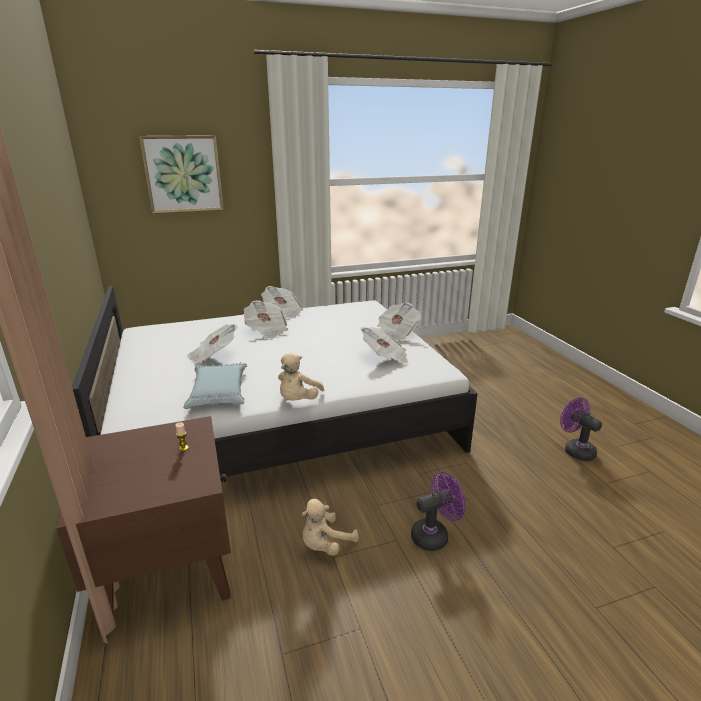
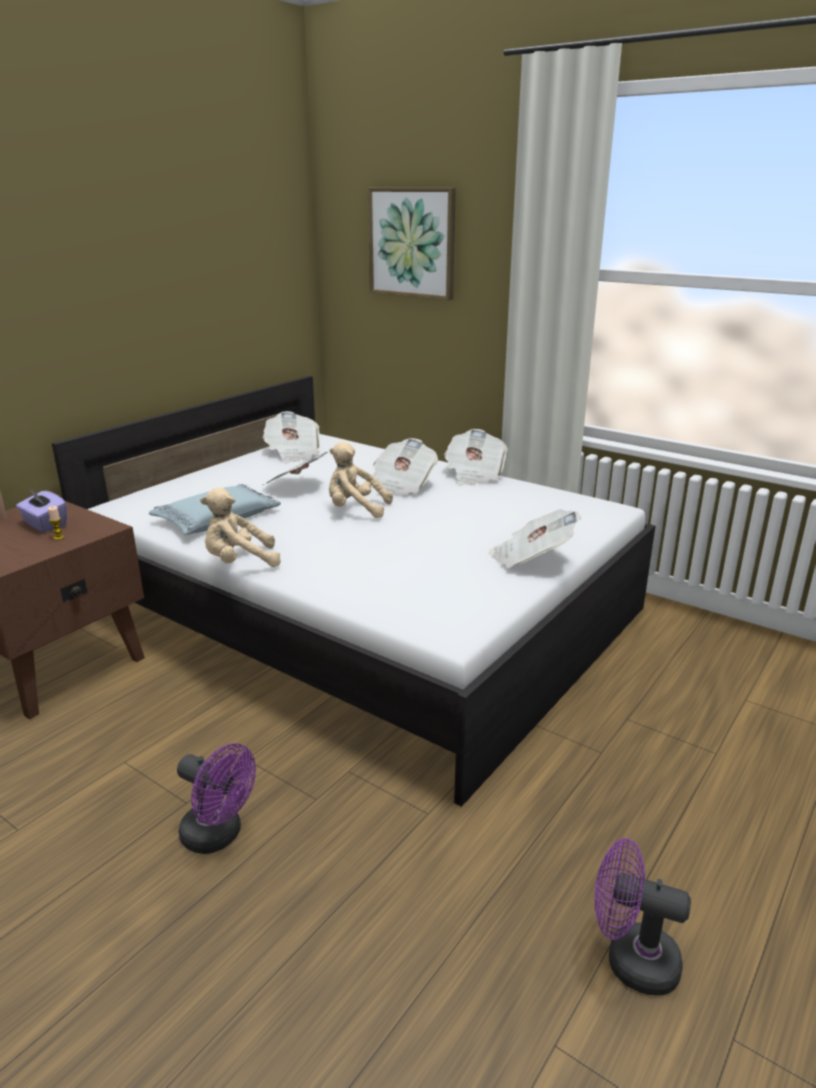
camera: 55 degrees right, 0 degrees up
(144, 450) = (45, 524): none -> purple tissue box
(325, 545) = (142, 747): beige plush toy -> beige plush toy (355, 509)
(385, 357) = (432, 575): newspaper -> newspaper (293, 453)
(575, 450) = (630, 959): purple fan -> purple fan turned 90 degrees counterclockwise

